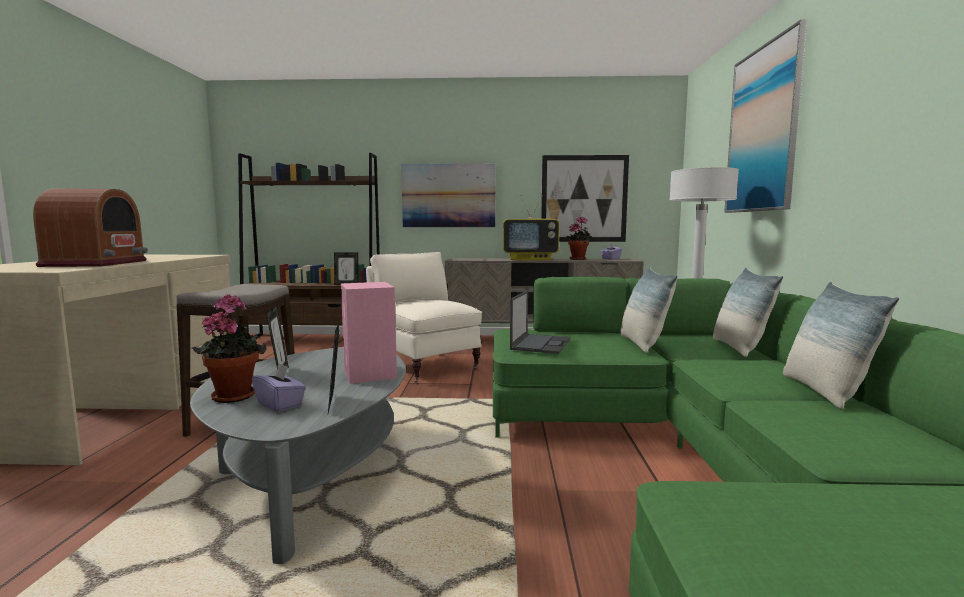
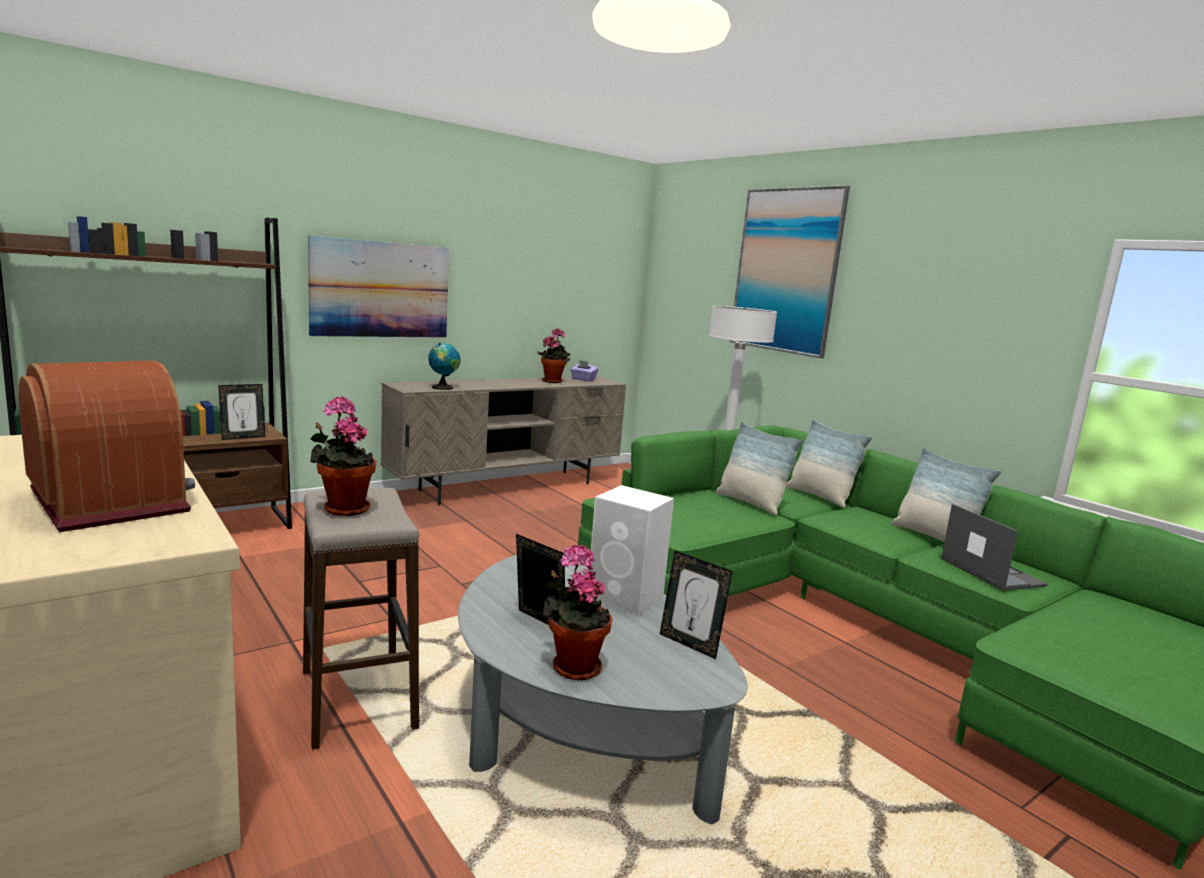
camera: 40 degrees left, 5 degrees up
(229, 289) = (343, 508): none -> potted plant
(280, 404) = (646, 661): purple tissue box -> none
(370, 374) = (627, 597): pink speaker -> white speaker
(424, 366) = (435, 553): beige armchair -> none
(480, 259) = (443, 387): none -> globe
(530, 259) = (502, 384): television -> none
(540, 344) = (684, 519): laptop -> laptop (990, 571)
(584, 199) = (550, 302): picture -> none

